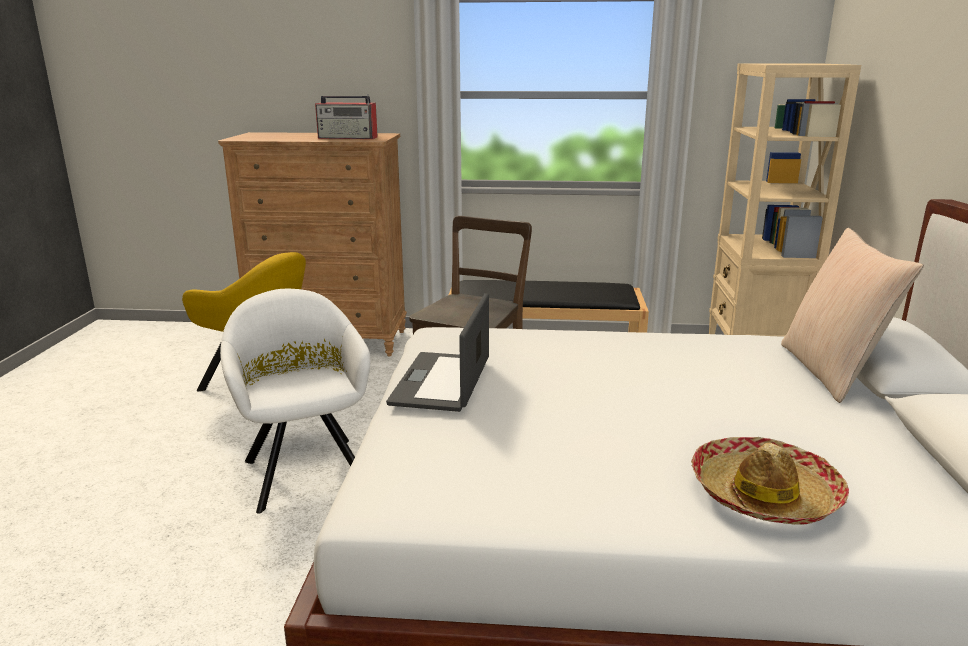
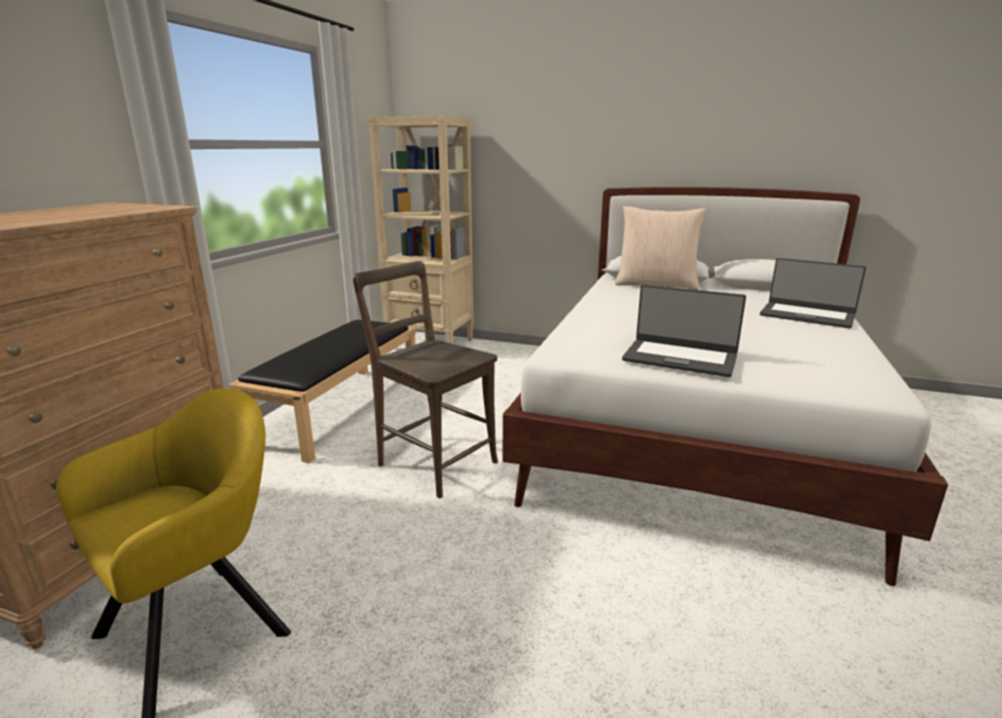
camera: 75 degrees left, 0 degrees up
(305, 469) = (499, 584): white armchair -> none
(348, 138) = (107, 210): radio -> none
(763, 494) = (807, 315): hat -> laptop

